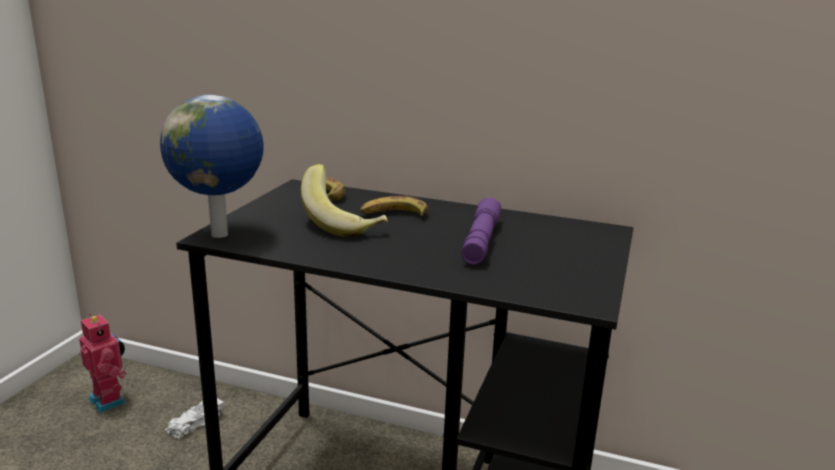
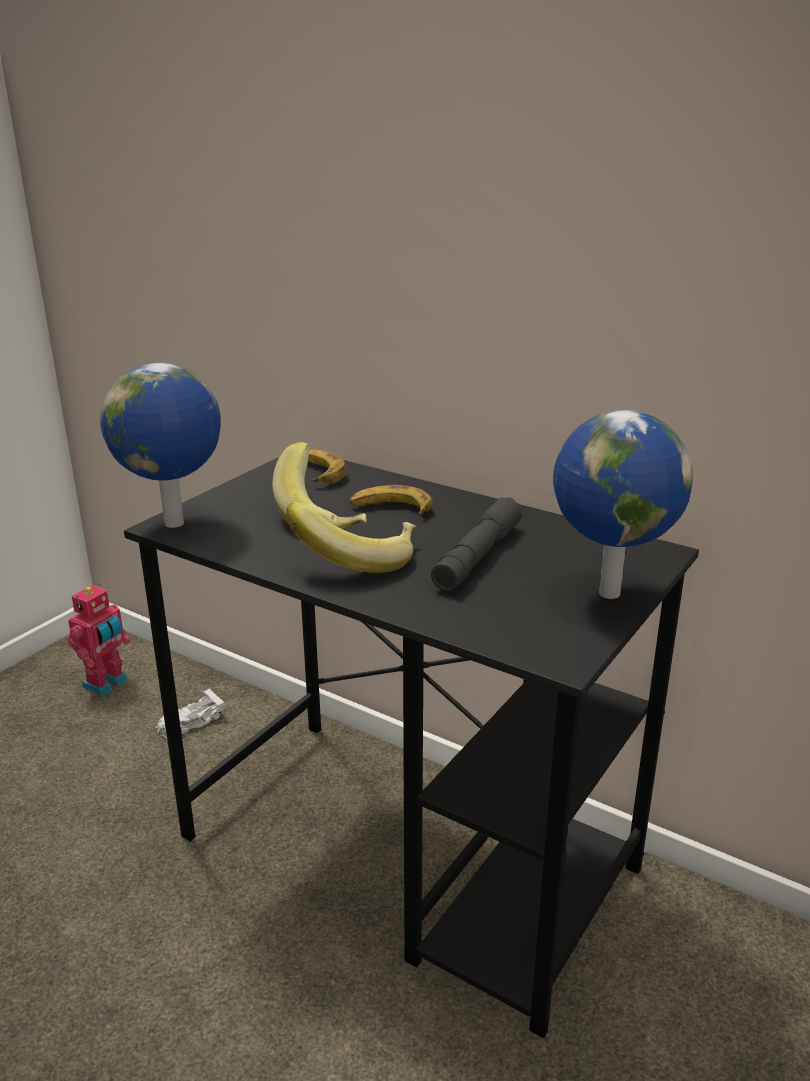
camera: 15 degrees right, 5 degrees up
(110, 400) = (107, 684): toy robot -> toy robot turned 60 degrees clockwise
(390, 250) = (357, 560): none -> banana
(481, 241) = (477, 556): purple flashlight -> grey flashlight
(590, 258) = (606, 593): none -> globe

